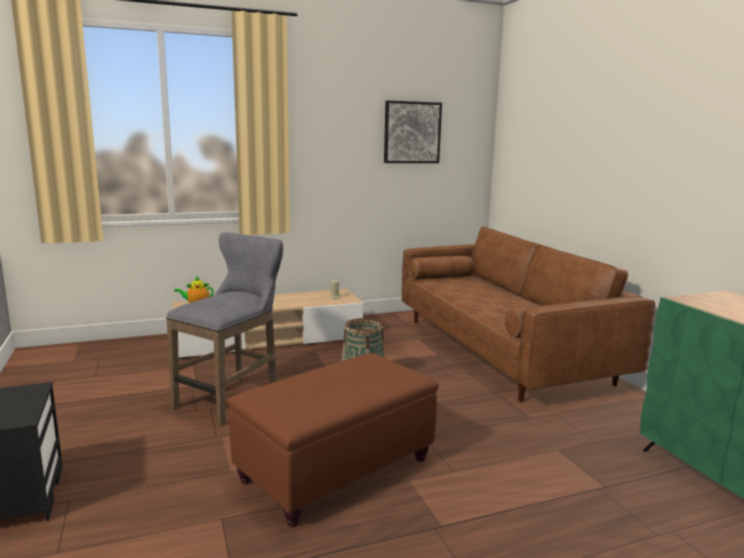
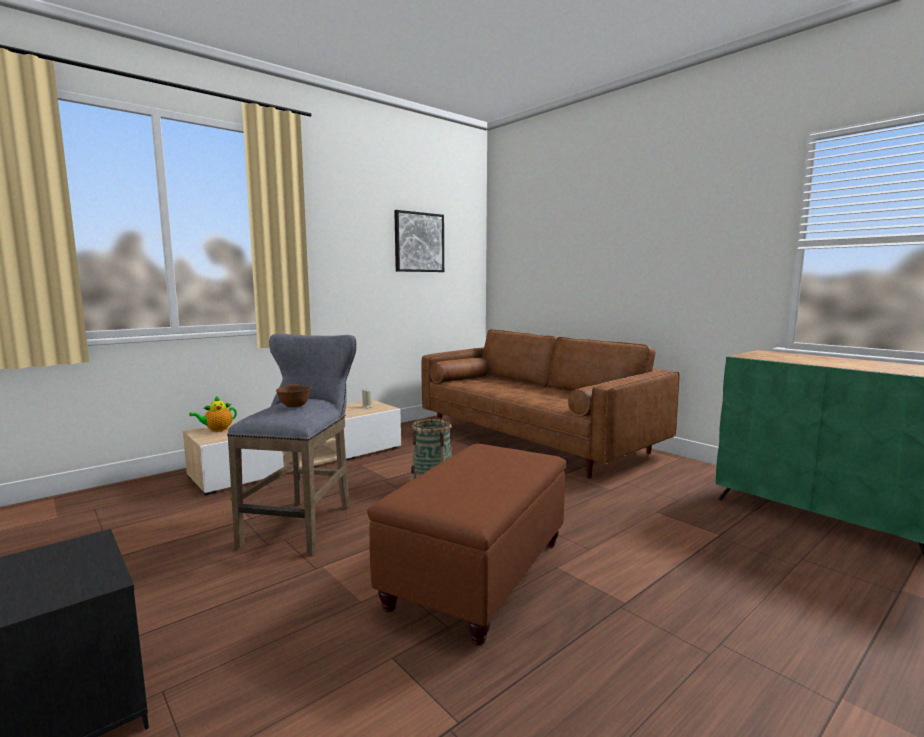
camera: 20 degrees left, 5 degrees down
(222, 299) = (294, 406): none -> brown bowl

